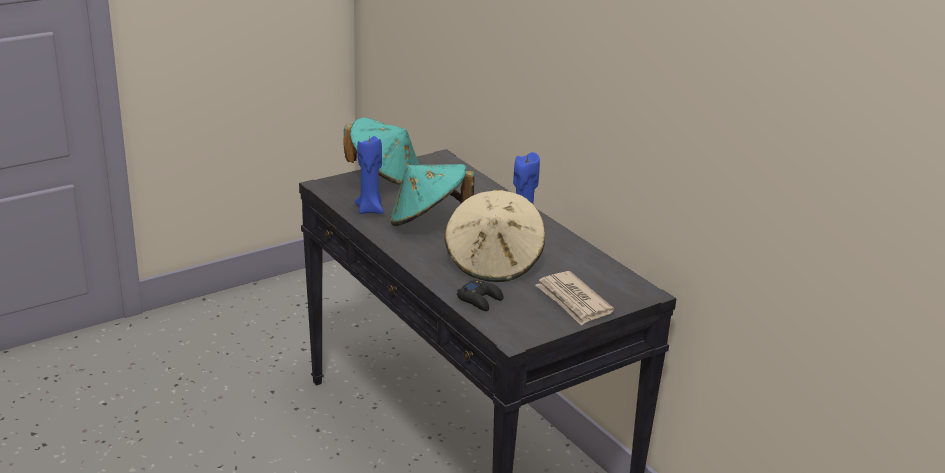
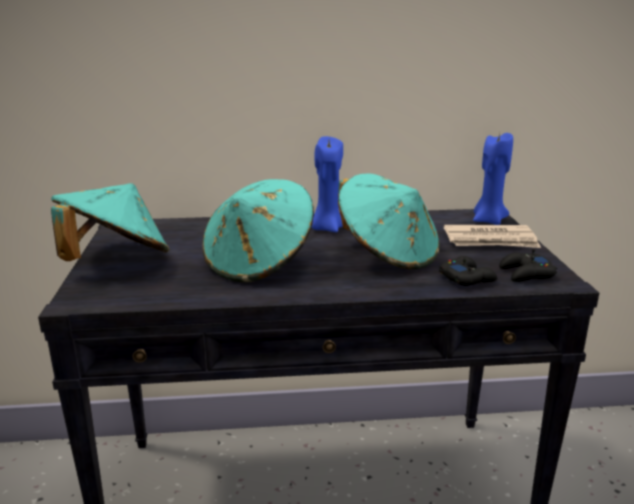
camera: 60 degrees left, 5 degrees down
(370, 209) = (188, 287): blue candle -> blue candle (488, 220)
(494, 262) = (387, 254): beige hat -> turquoise hat
(513, 323) = (526, 274): none -> black game controller

